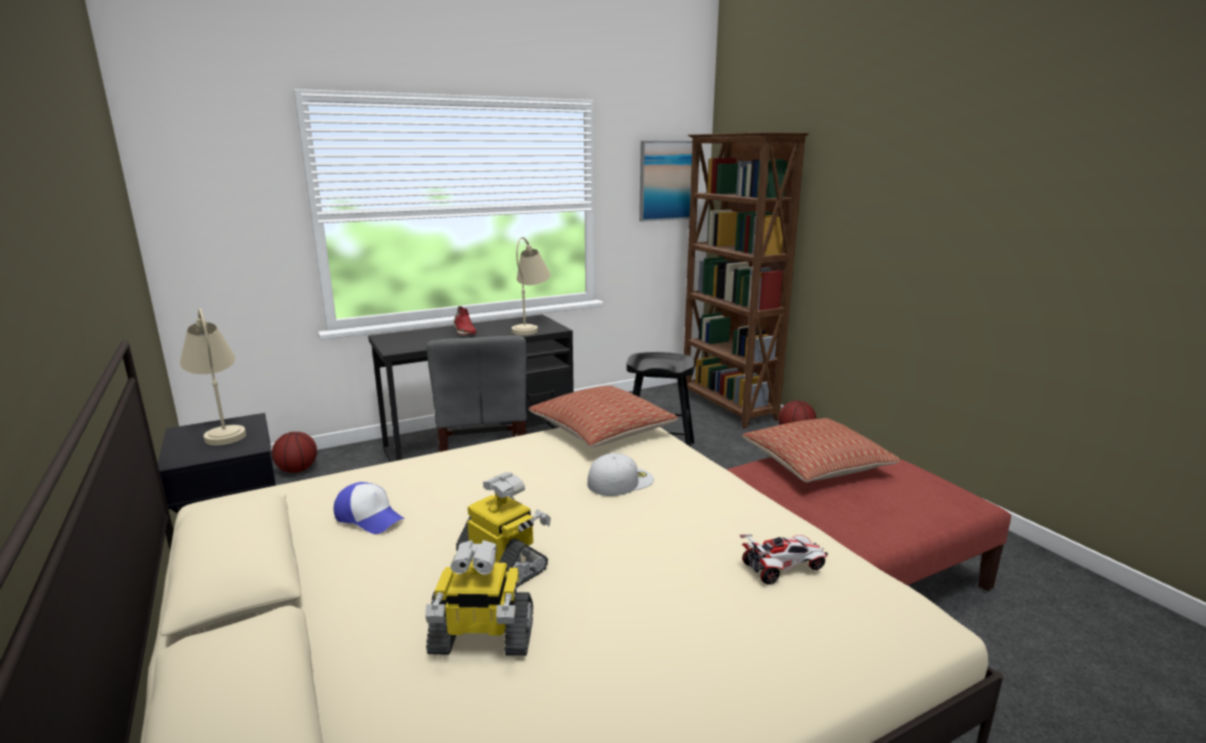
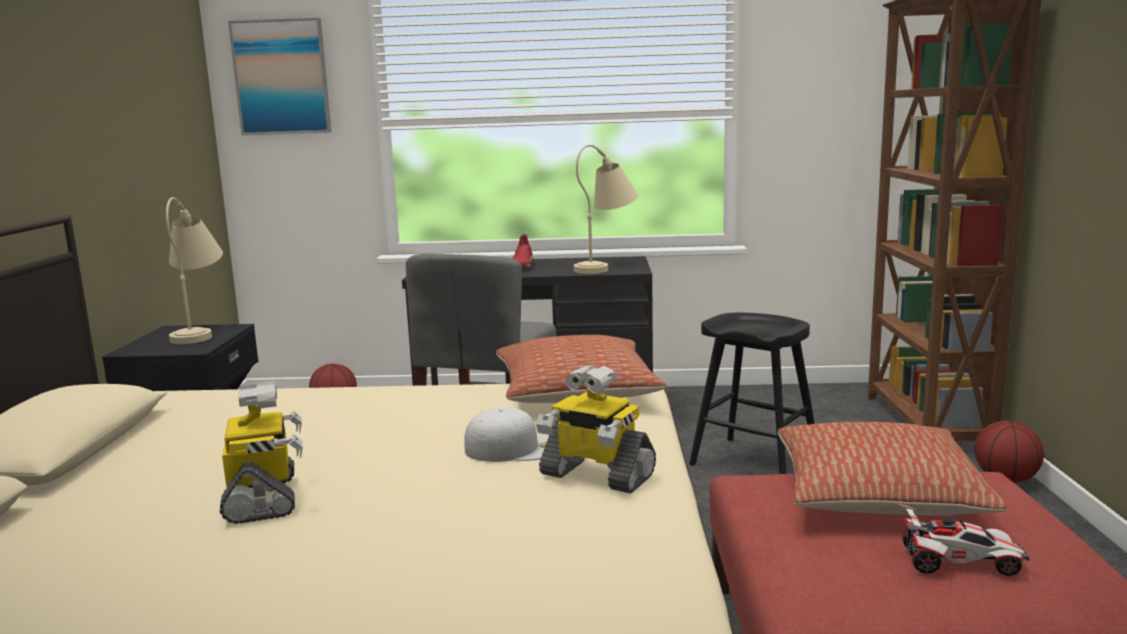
camera: 30 degrees right, 5 degrees down
(370, 517) = (218, 430): cap -> none
(481, 639) = (134, 561): toy robot -> toy robot (595, 475)
(666, 181) = (860, 77): picture -> picture (281, 77)
(782, 568) = (559, 588): toy car -> toy car (958, 563)

